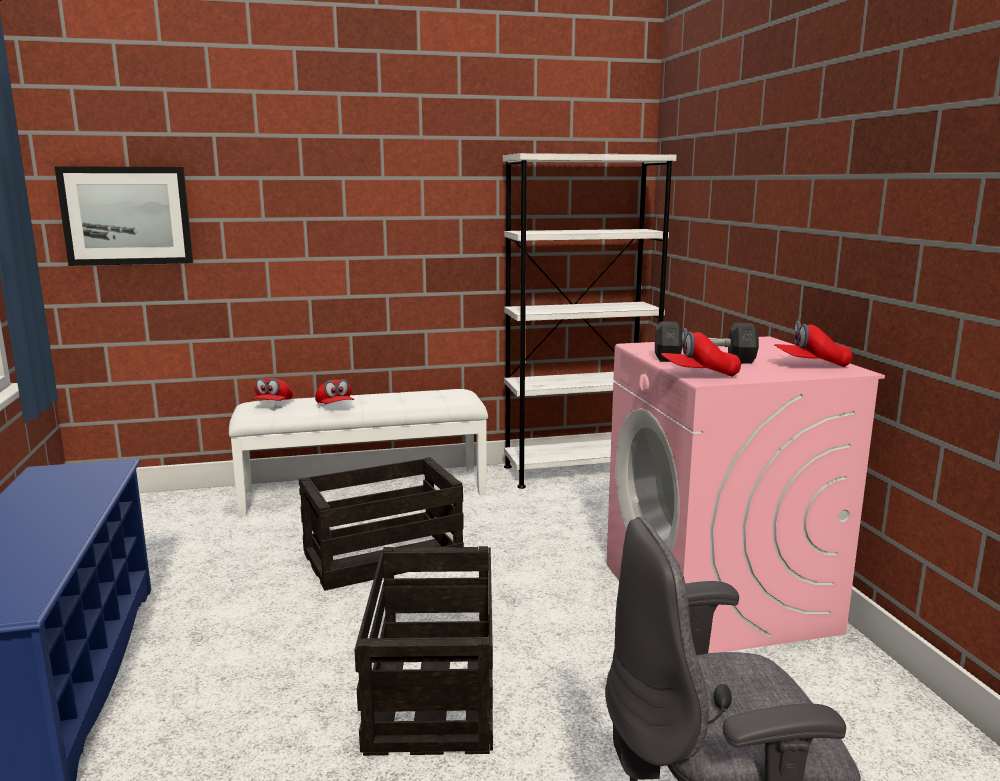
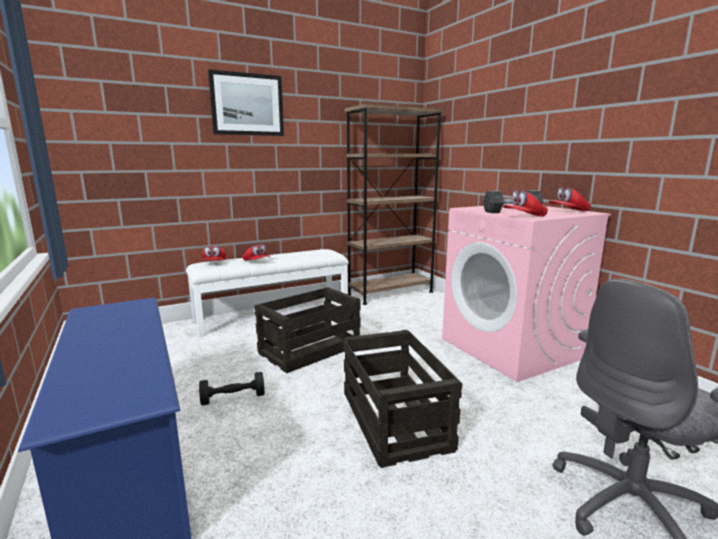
camera: 15 degrees left, 0 degrees up
(127, 216) = (105, 138): picture -> picture (247, 104)
(229, 618) = (233, 398): none -> black dumbbell
(579, 471) = (390, 293): white bookcase -> brown bookcase

